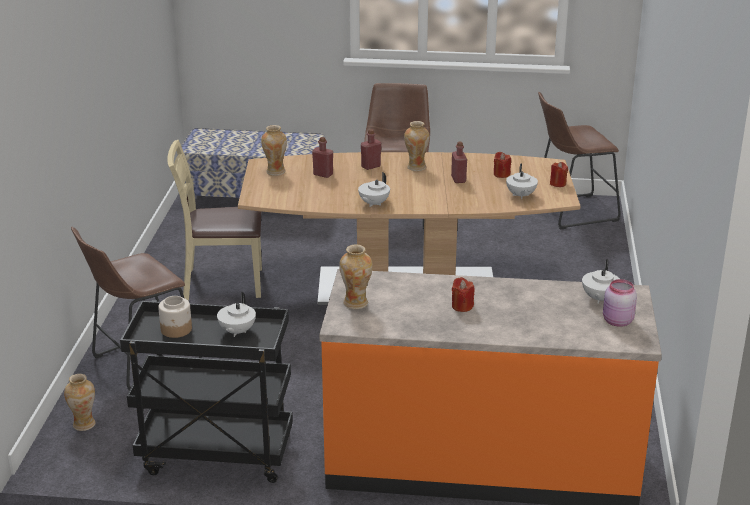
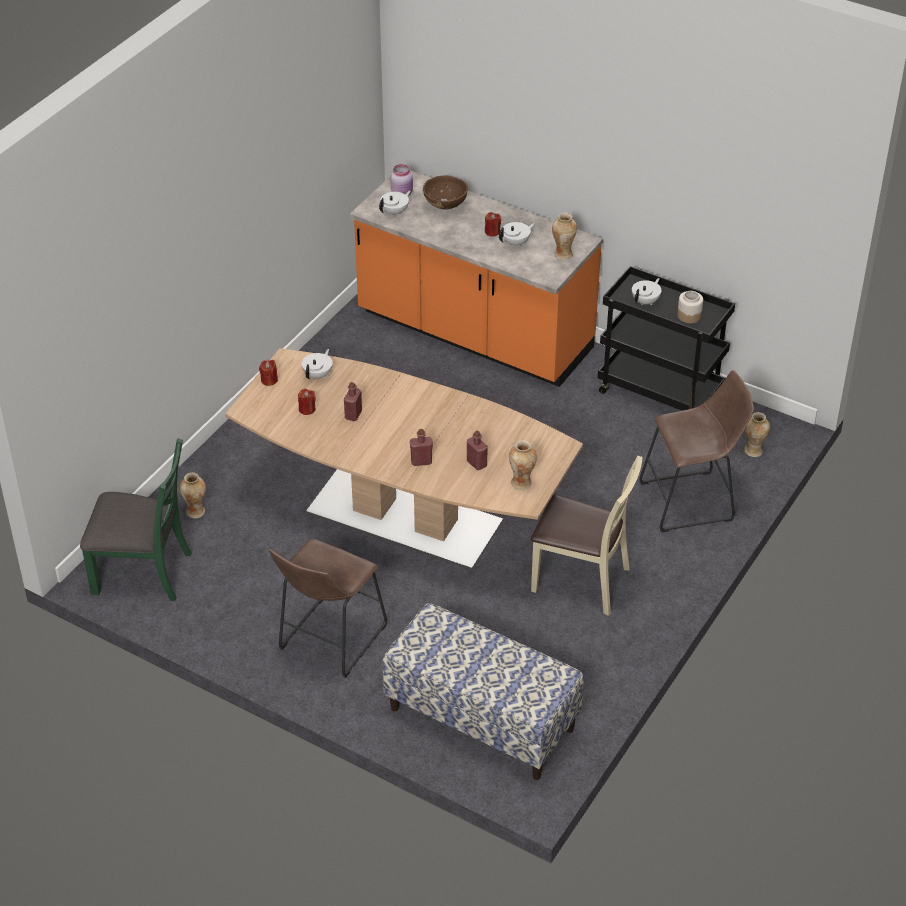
camera: 155 degrees left, 15 degrees up
(373, 204) = (457, 405): white teapot -> white teapot (516, 243)
(416, 167) = (378, 446): vase -> vase (195, 511)
(549, 321) = (445, 205): none -> brown bowl
(570, 212) = (143, 572): brown stool -> green chair

